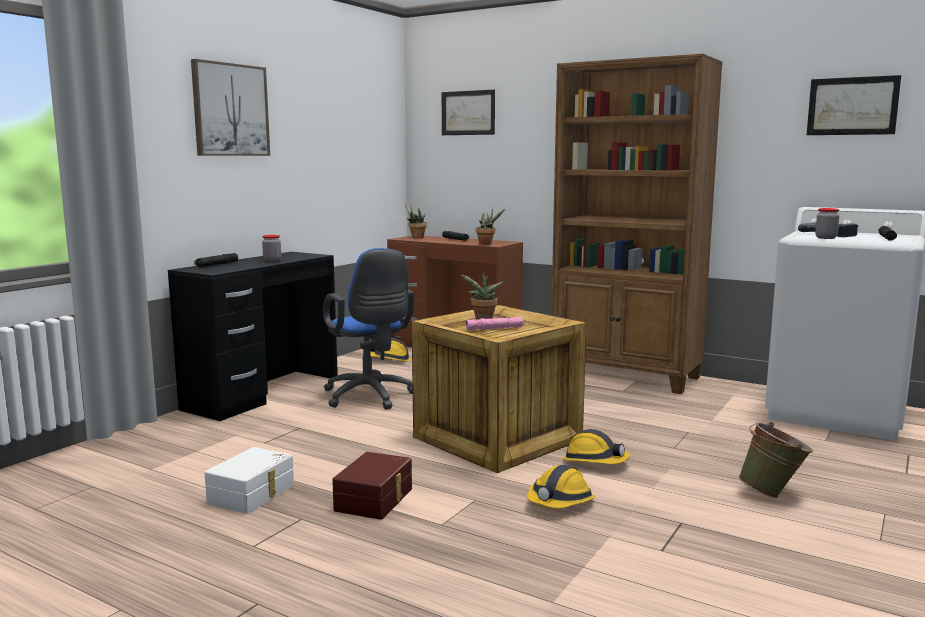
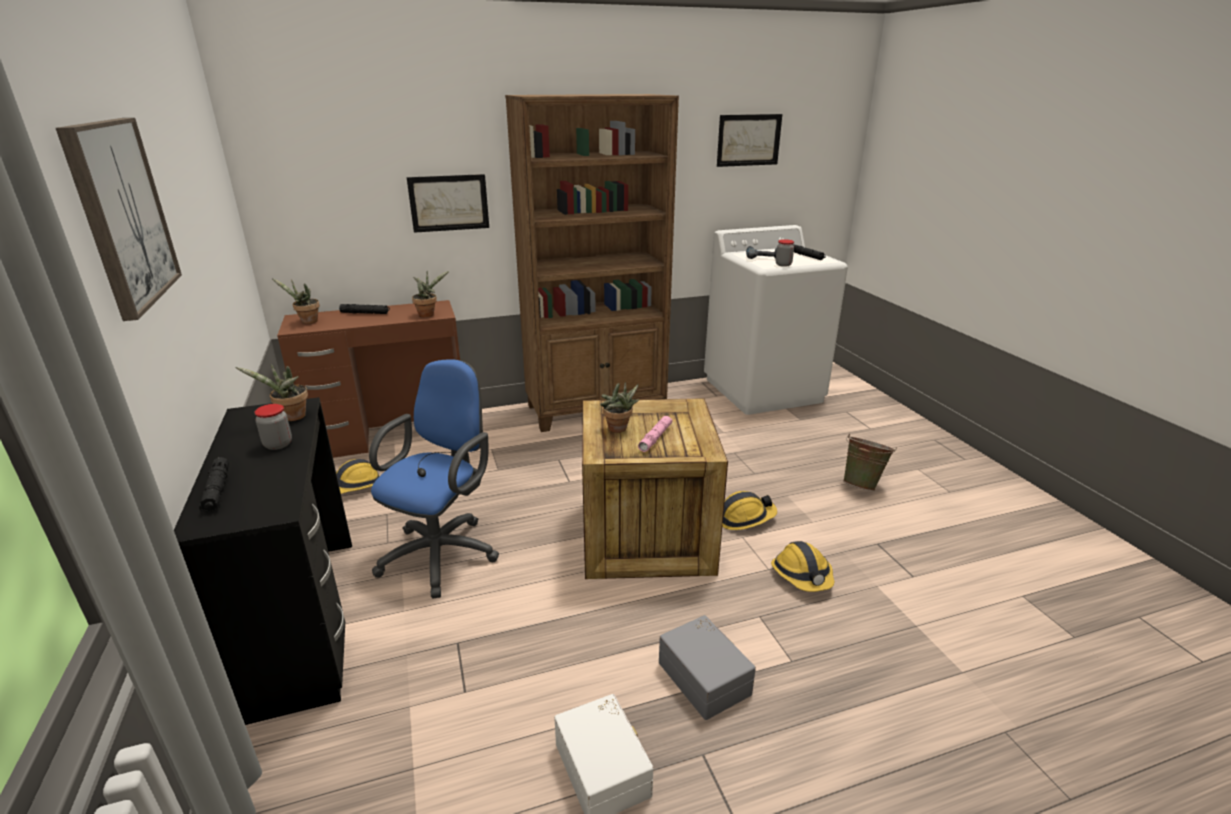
camera: 50 degrees left, 15 degrees up
(302, 257) = (291, 418): none -> potted plant
(370, 397) = (443, 552): blue office chair -> blue office chair turned 75 degrees counterclockwise
(376, 500) = (705, 677): brown storage box -> grey storage box
(468, 113) = (340, 145): picture -> picture (449, 203)

